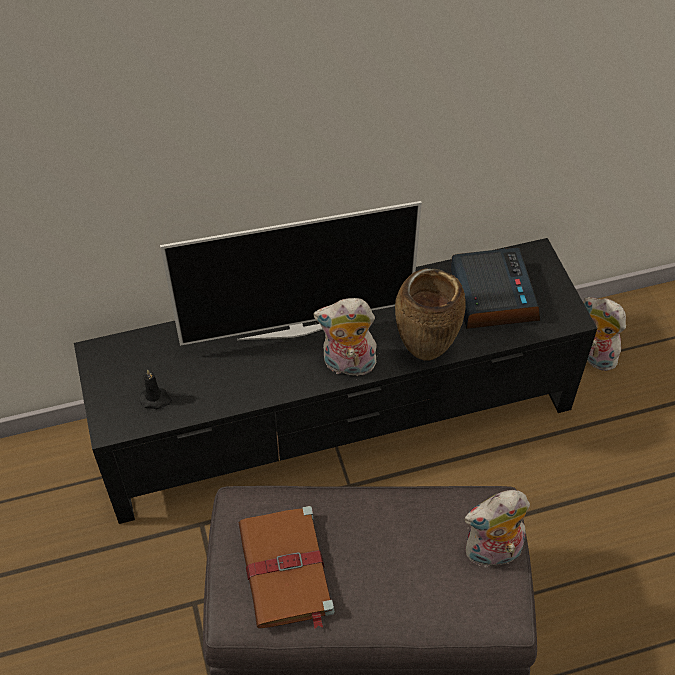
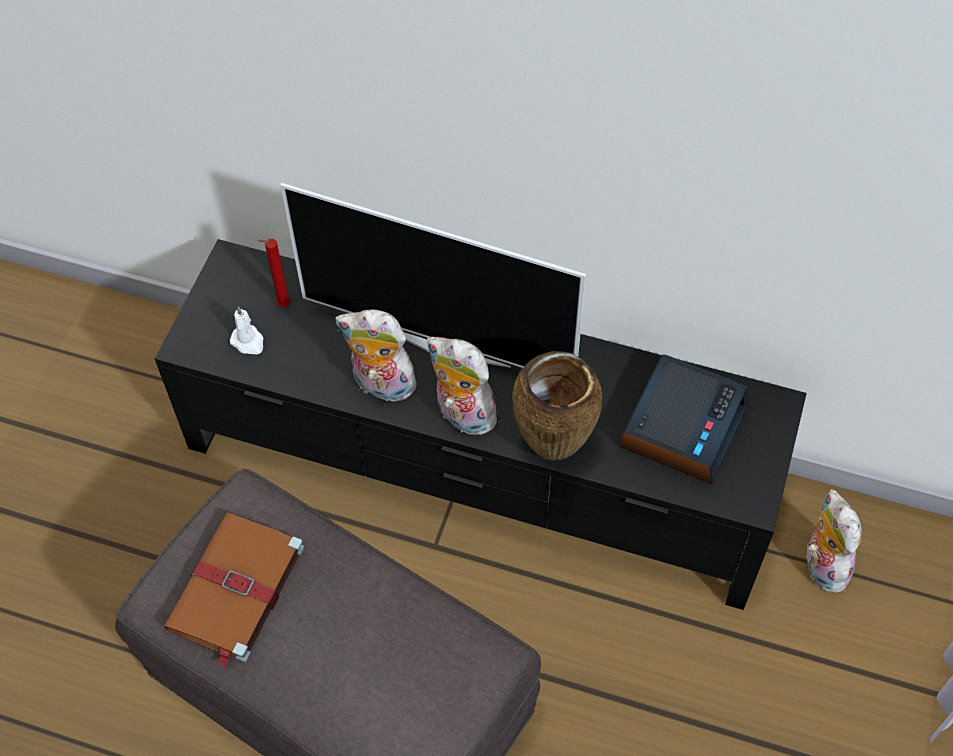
camera: 35 degrees right, 5 degrees up
(156, 399) = (248, 342): black candle -> white candle
(161, 362) = (282, 305): none -> red candle
(492, 553) = (448, 704): plush toy -> plush toy (381, 385)

